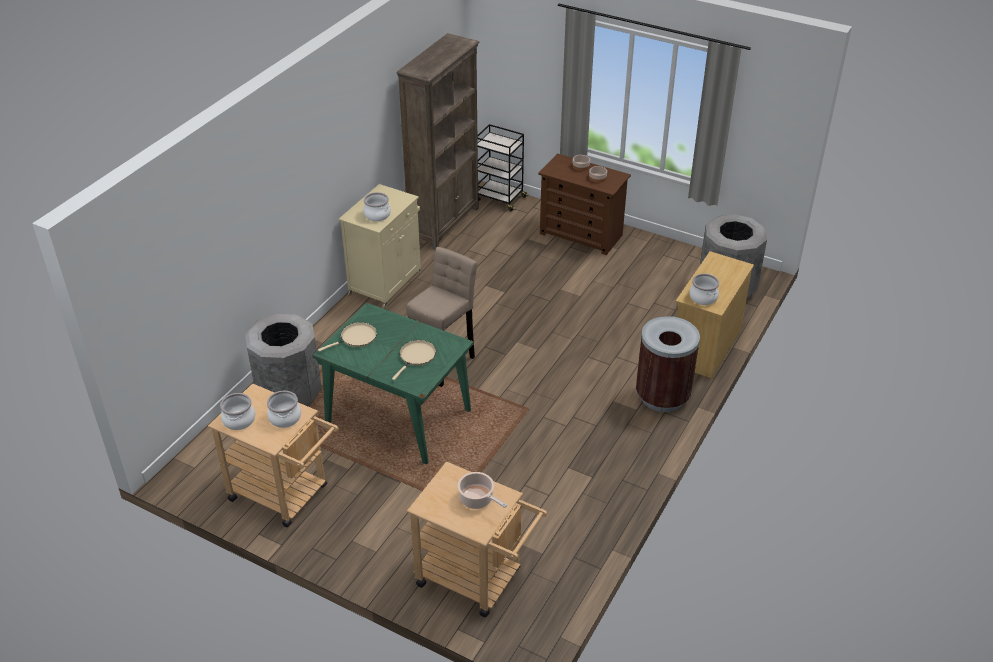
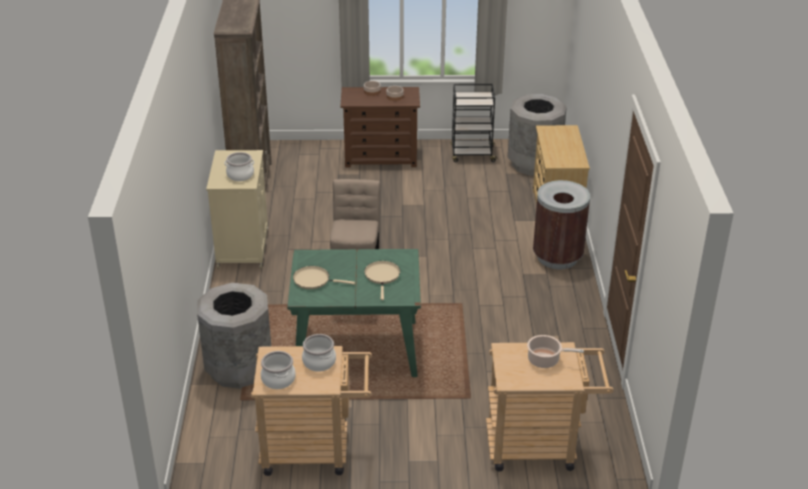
camera: 30 degrees left, 5 degrees down
(356, 338) = (314, 280): beige frying pan -> beige frying pan turned 105 degrees counterclockwise
(499, 198) = (283, 149): black cart -> black cart (472, 154)
(703, 297) = (563, 159): cooking pot -> none

